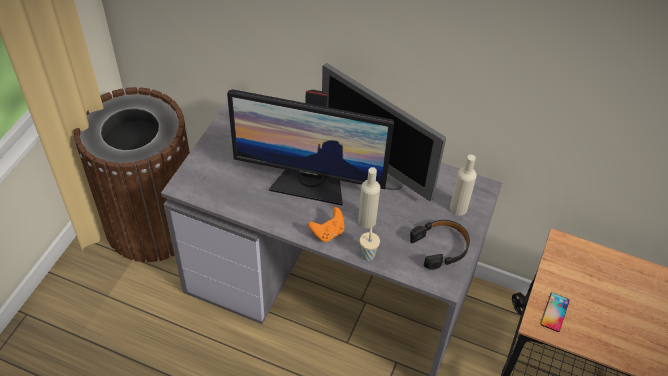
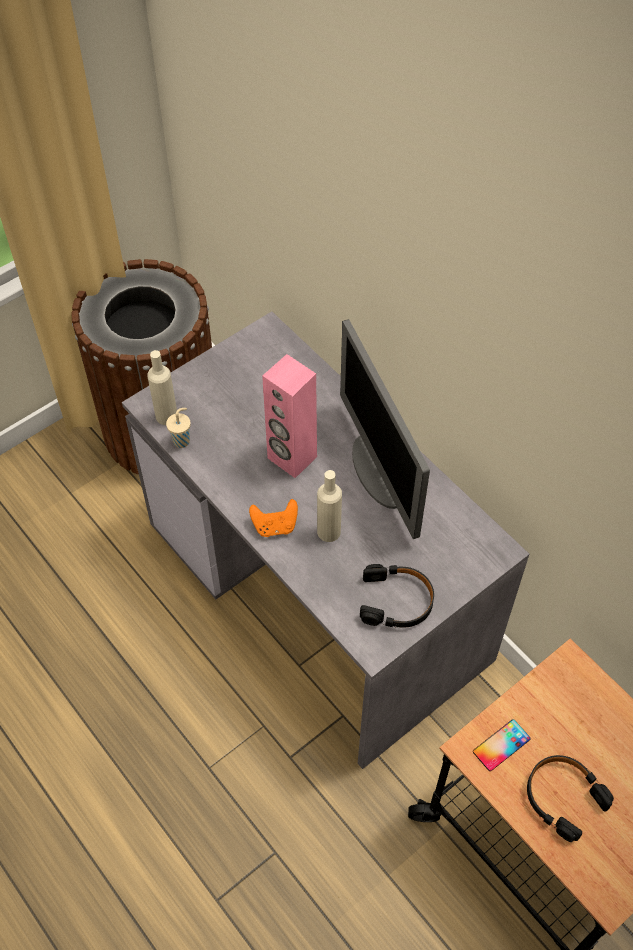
camera: 30 degrees right, 5 degrees up
(310, 183) = (291, 458): monitor -> pink speaker
(368, 254) = (304, 572): beige cup -> beige cup (182, 440)
(458, 208) = (450, 563): beige bottle -> beige bottle (166, 416)
(611, 327) = (563, 797): none -> black headphones

